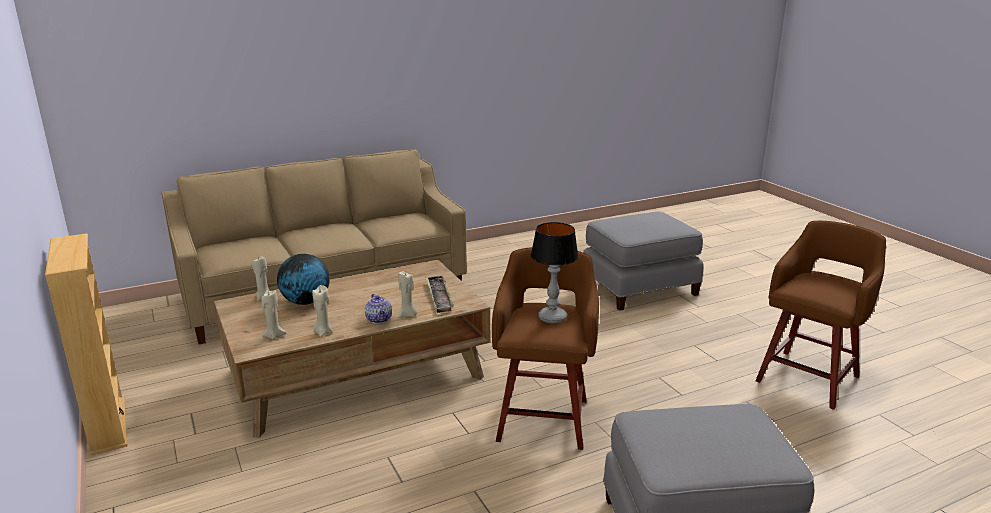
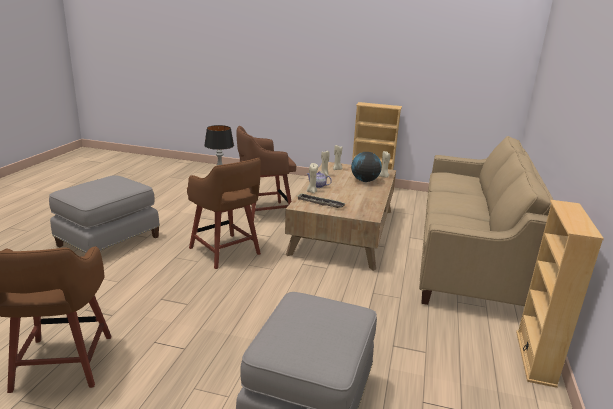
camera: 130 degrees right, 0 degrees up
(377, 463) = (264, 212): none -> brown stool
(468, 248) = (535, 358): none -> beige bookcase

